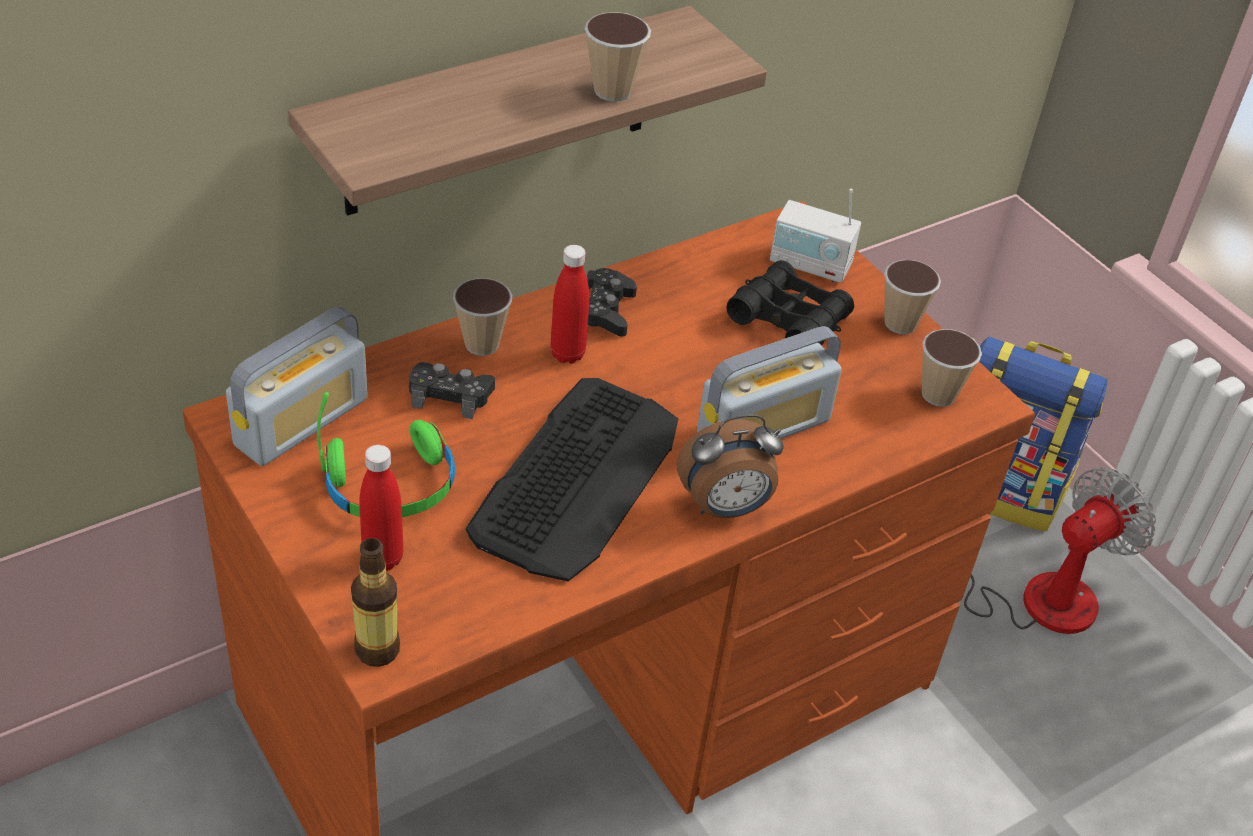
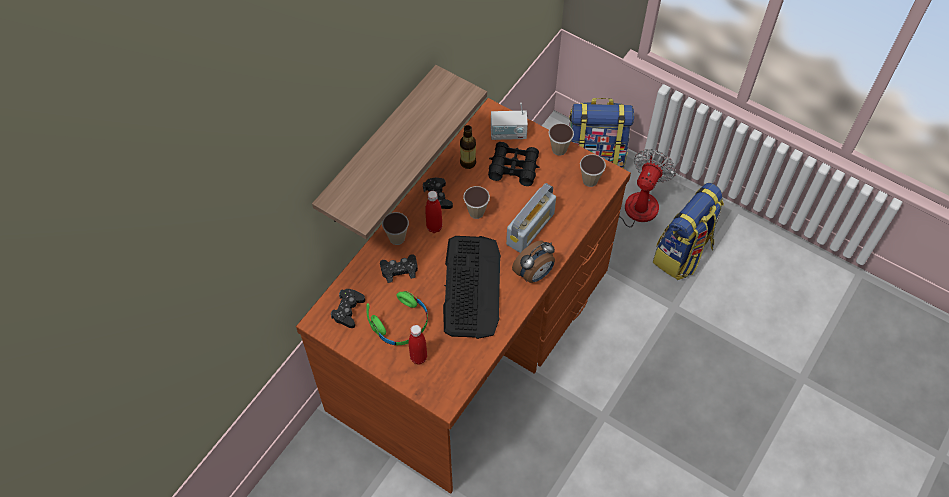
camera: 20 degrees left, 15 degrees up
(302, 422) = (348, 310): radio -> black game controller
(377, 650) = (440, 397): bottle -> bottle (468, 162)
(613, 91) = (433, 132): cup -> cup (476, 212)
(1113, 721) = (683, 254): none -> backpack

